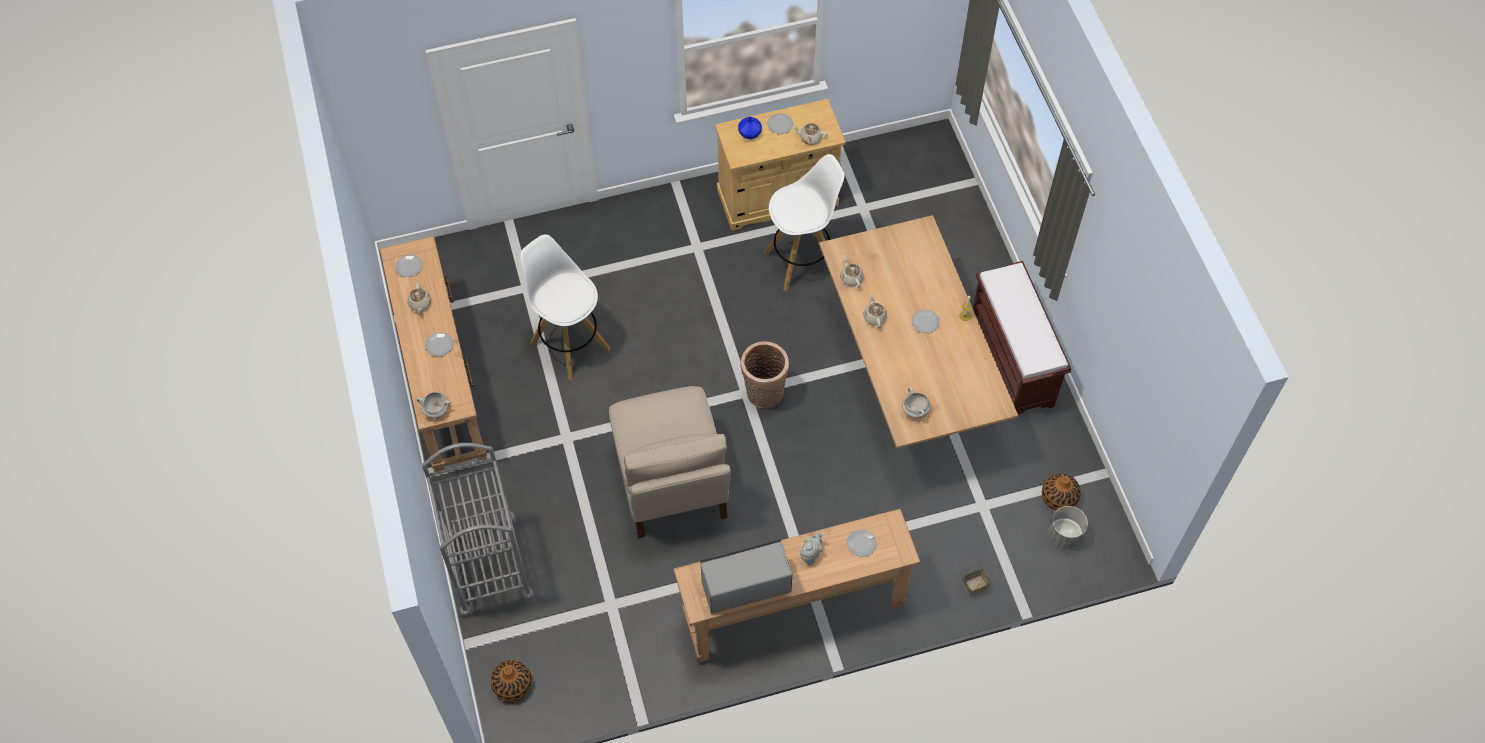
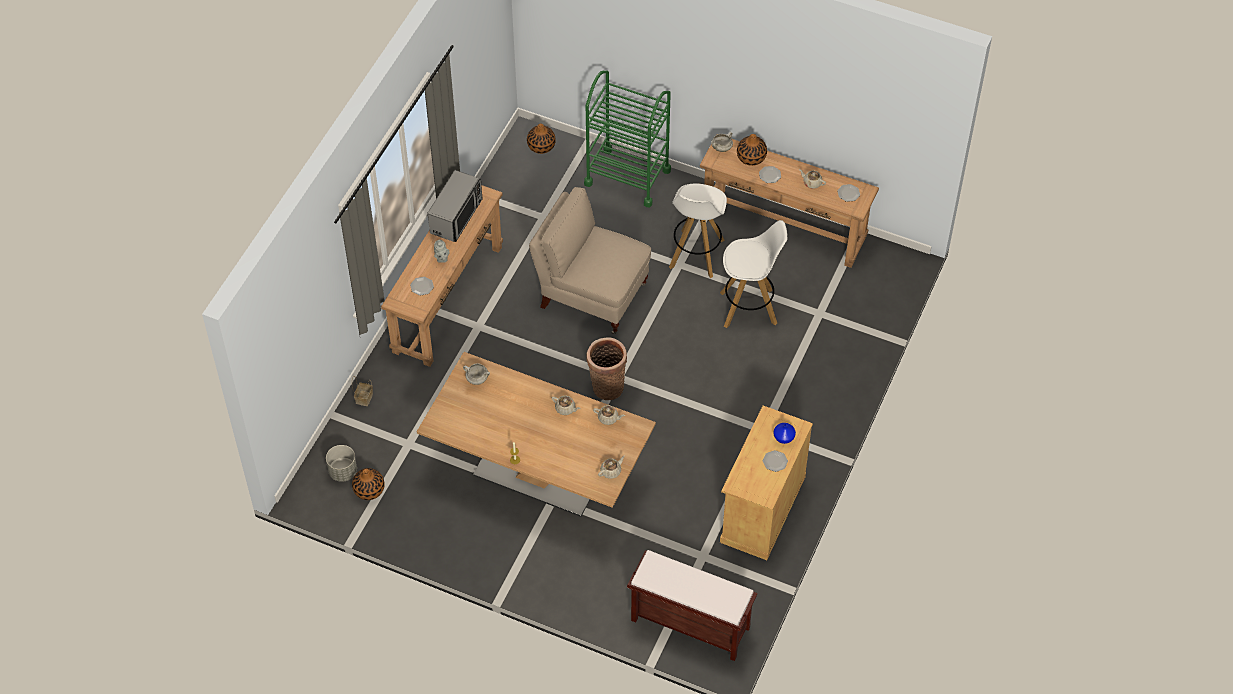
camera: 130 degrees right, 5 degrees down
(428, 376) = (751, 157): none -> vase
(488, 566) = (627, 177): grey cart -> green cart
(802, 261) = (691, 483): white stool -> white stool (696, 254)
(810, 138) = (745, 471): beige teapot -> beige teapot (611, 471)
(925, 322) = (533, 434): plate -> none
(1012, 362) = (487, 545): brown bench -> brown bench (689, 624)

